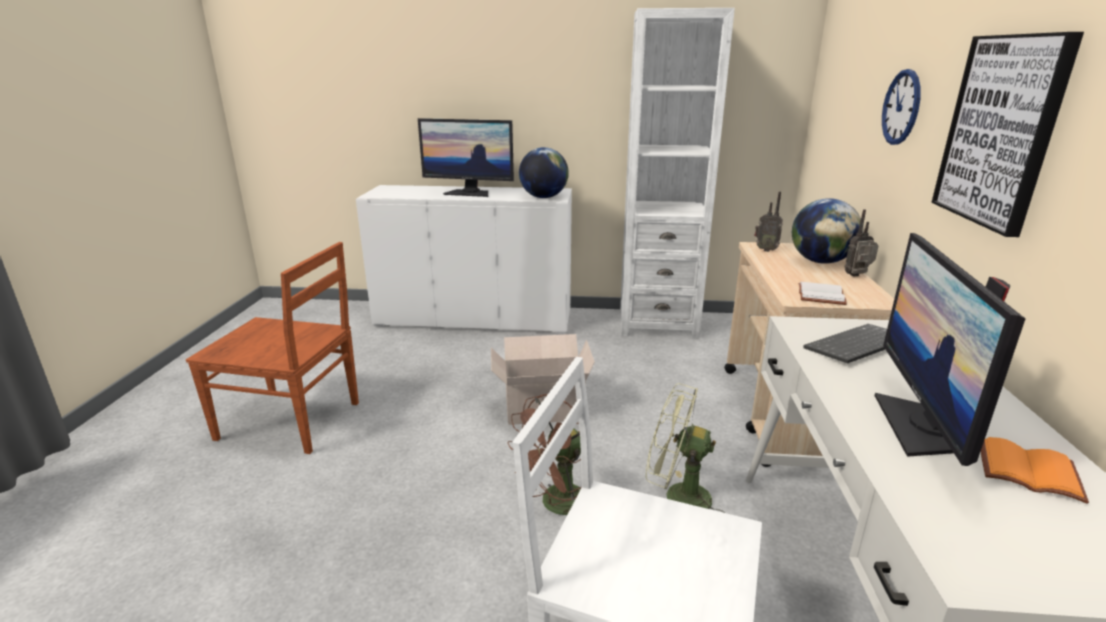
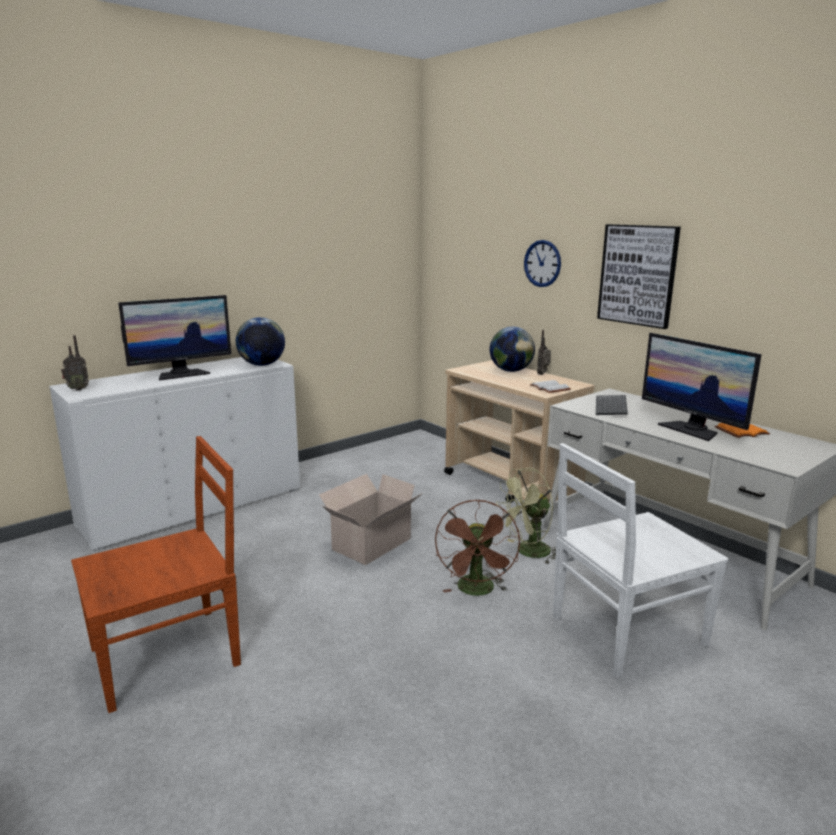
camera: 45 degrees left, 5 degrees down
(657, 323) = (355, 459): white bookcase -> none
(765, 250) = (470, 371): radio -> radio (78, 389)

